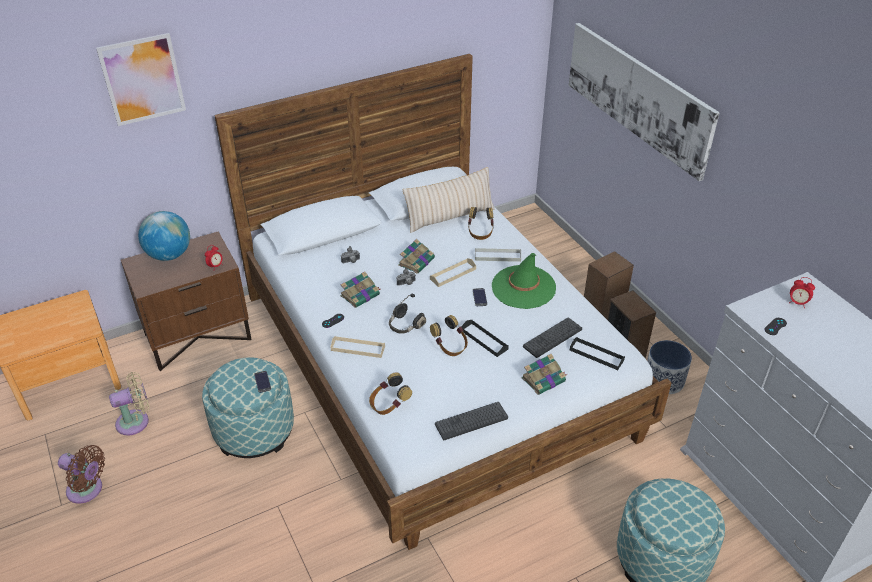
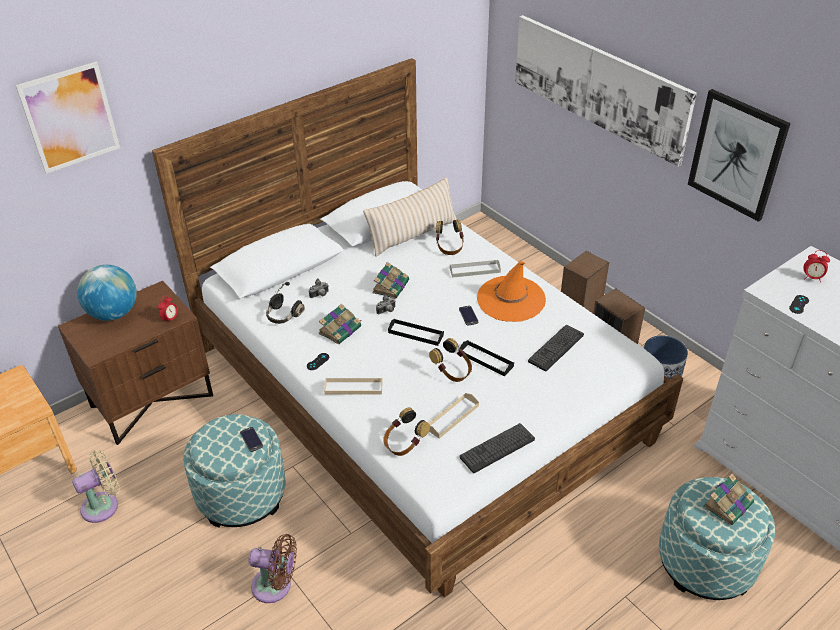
camera: 10 degrees left, 0 degrees up
(87, 490) = (65, 592): brown fan -> brown fan (275, 586)
(405, 325) = (398, 356): black headphones -> black headphones (283, 315)
(453, 274) = (433, 294): beige tray -> beige tray (452, 417)
(523, 287) = (511, 299): green hat -> orange hat
(544, 379) = (560, 393): book -> book (728, 504)
(596, 355) = (606, 360): black tray -> black tray (415, 334)
(750, 176) = (737, 155): none -> picture

